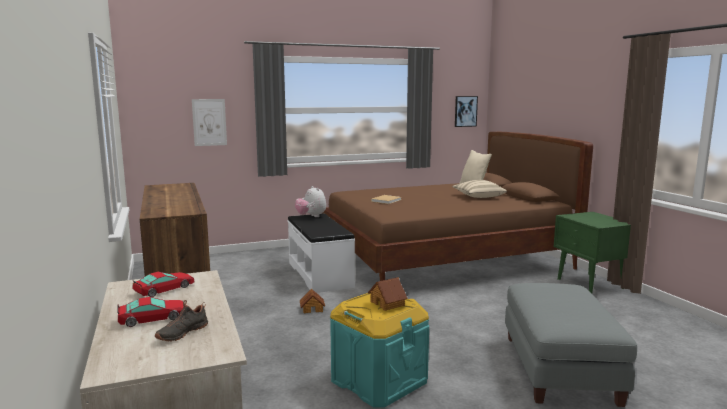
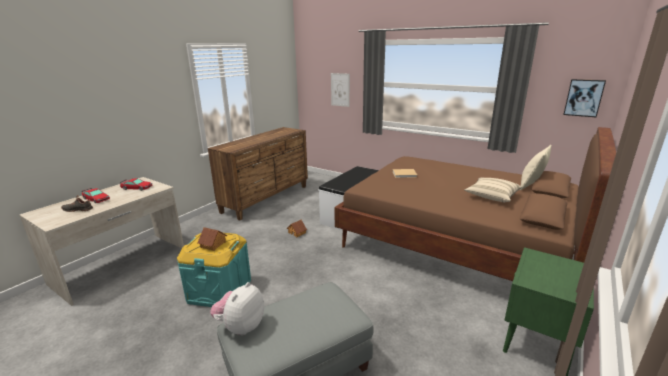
camera: 55 degrees right, 10 degrees up
(311, 216) = (366, 170): plush toy -> plush toy (240, 326)

